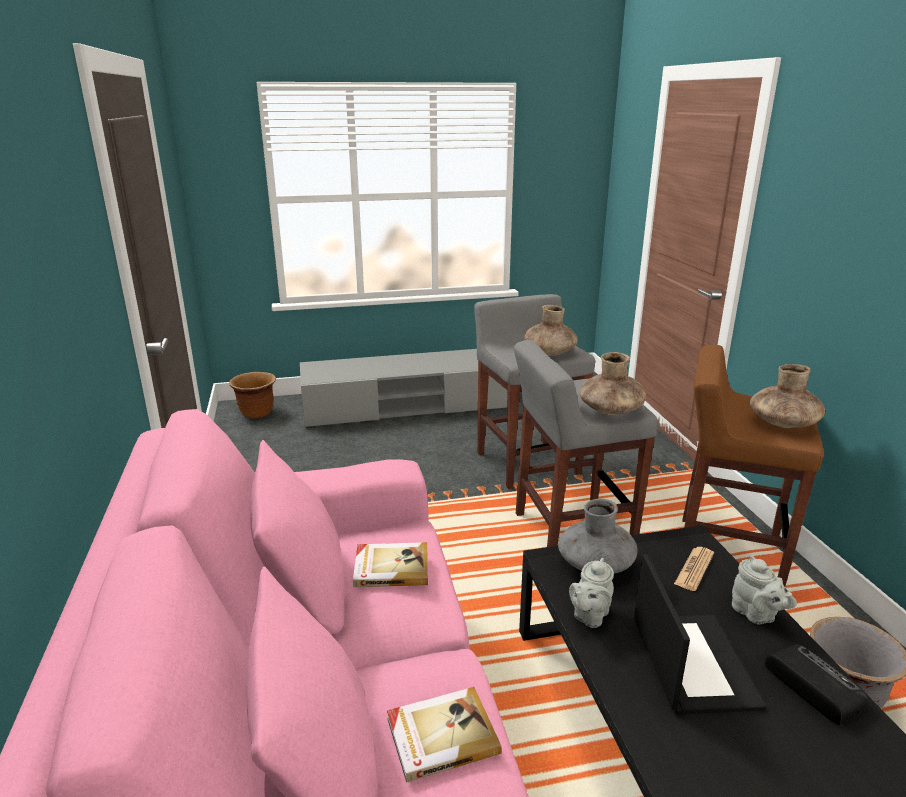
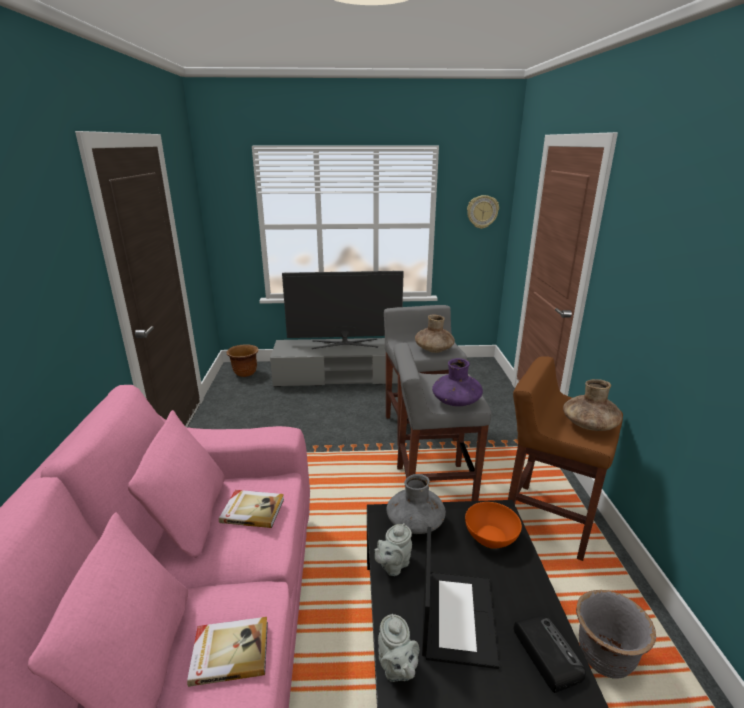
camera: 10 degrees right, 0 degrees up
(400, 361) = (345, 343): none -> television
(573, 173) = (482, 212): none -> wall clock
(610, 410) = (456, 402): brown vase -> purple vase
(694, 569) = (490, 536): newspaper -> orange bowl
(756, 614) = (524, 583): grey teapot -> grey teapot (396, 668)

